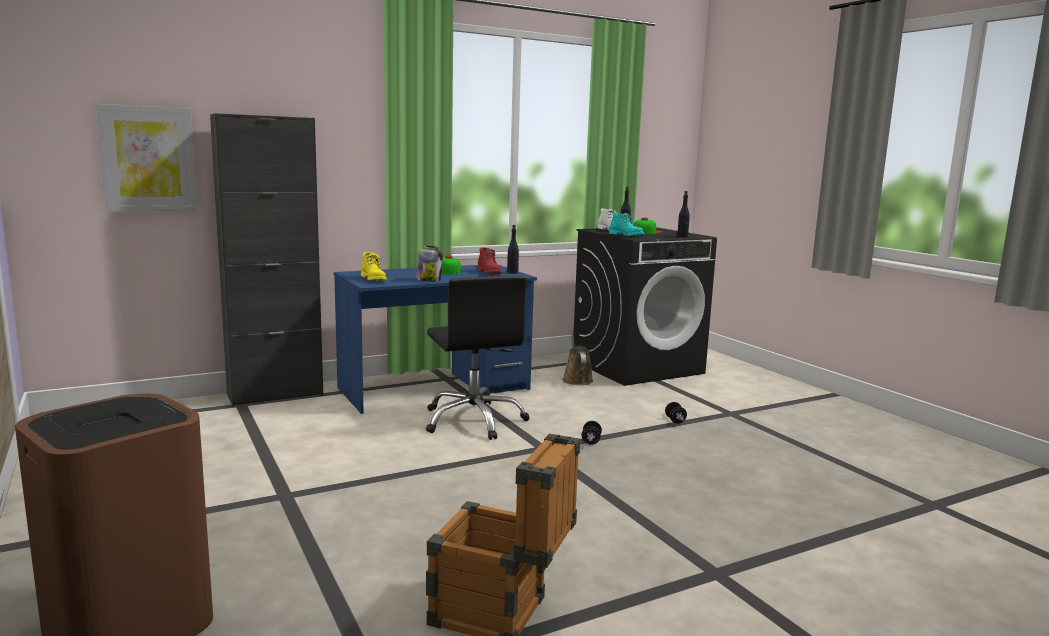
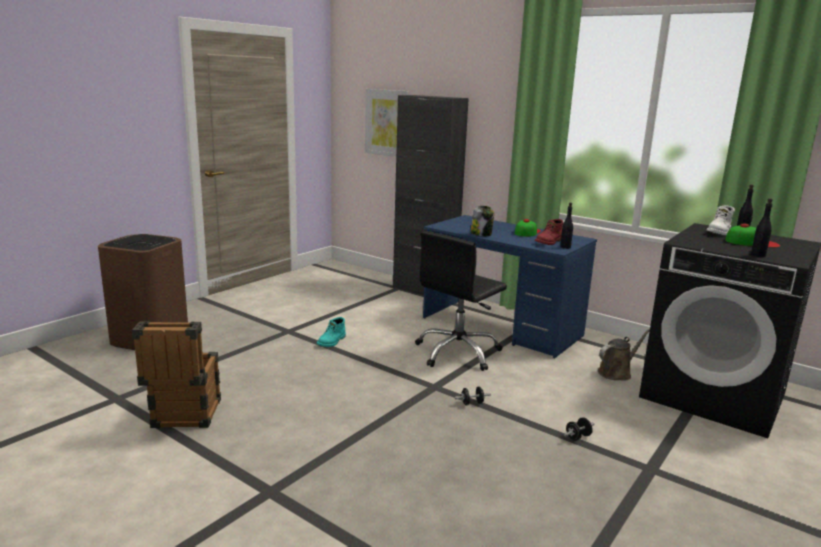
camera: 65 degrees right, 5 degrees up
(374, 279) = (456, 224): yellow boot -> none
(626, 236) = (690, 238): turquoise boot -> turquoise boot (332, 342)

